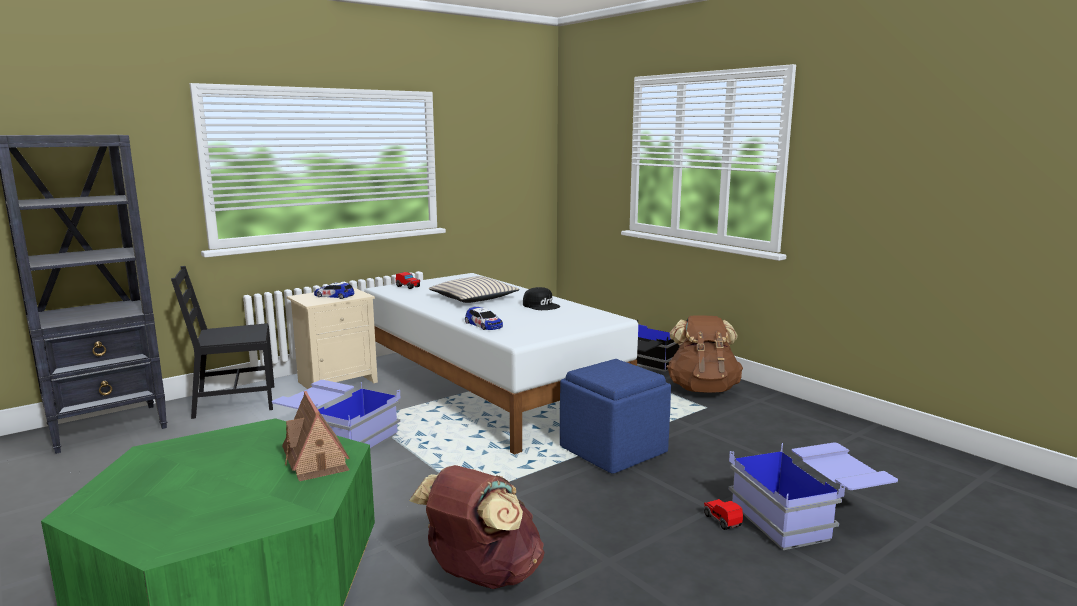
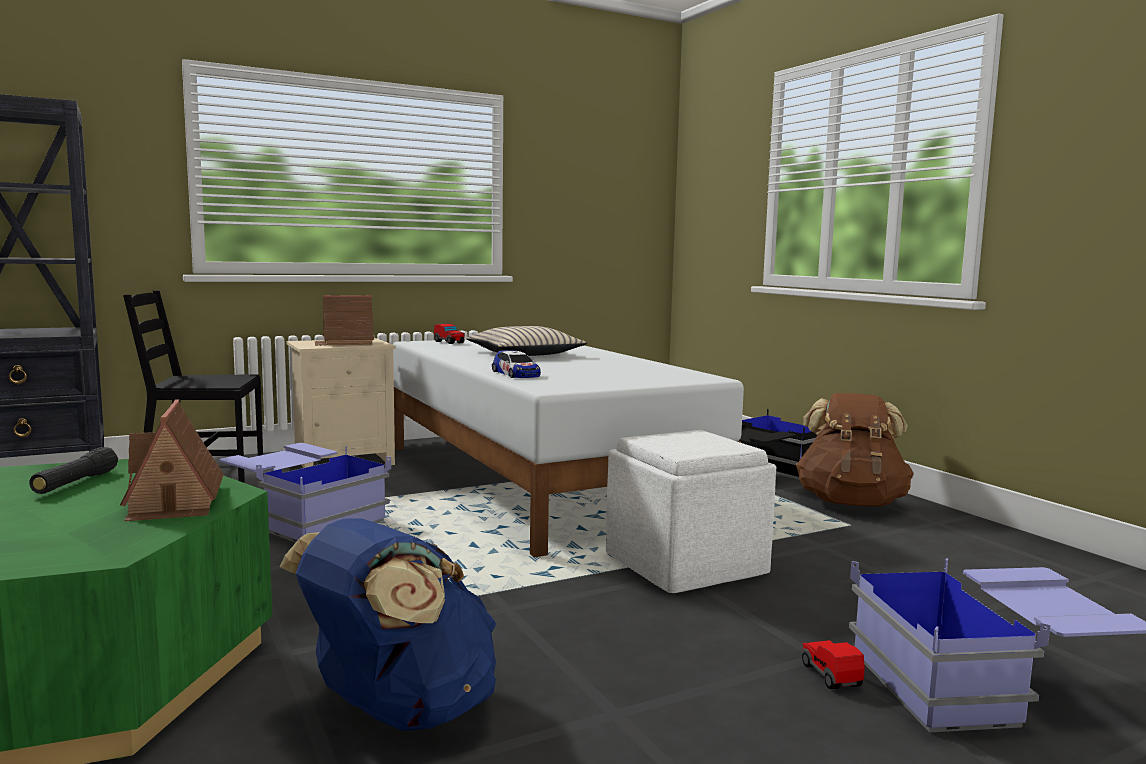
camera: 10 degrees right, 5 degrees down
(233, 451) = (75, 483): none -> black flashlight
(334, 296) = (344, 343): toy car -> toy house
(481, 576) = (399, 712): brown backpack -> blue backpack
(541, 305) = (612, 363): black cap -> none
(613, 449) = (685, 563): blue ottoman -> white ottoman

